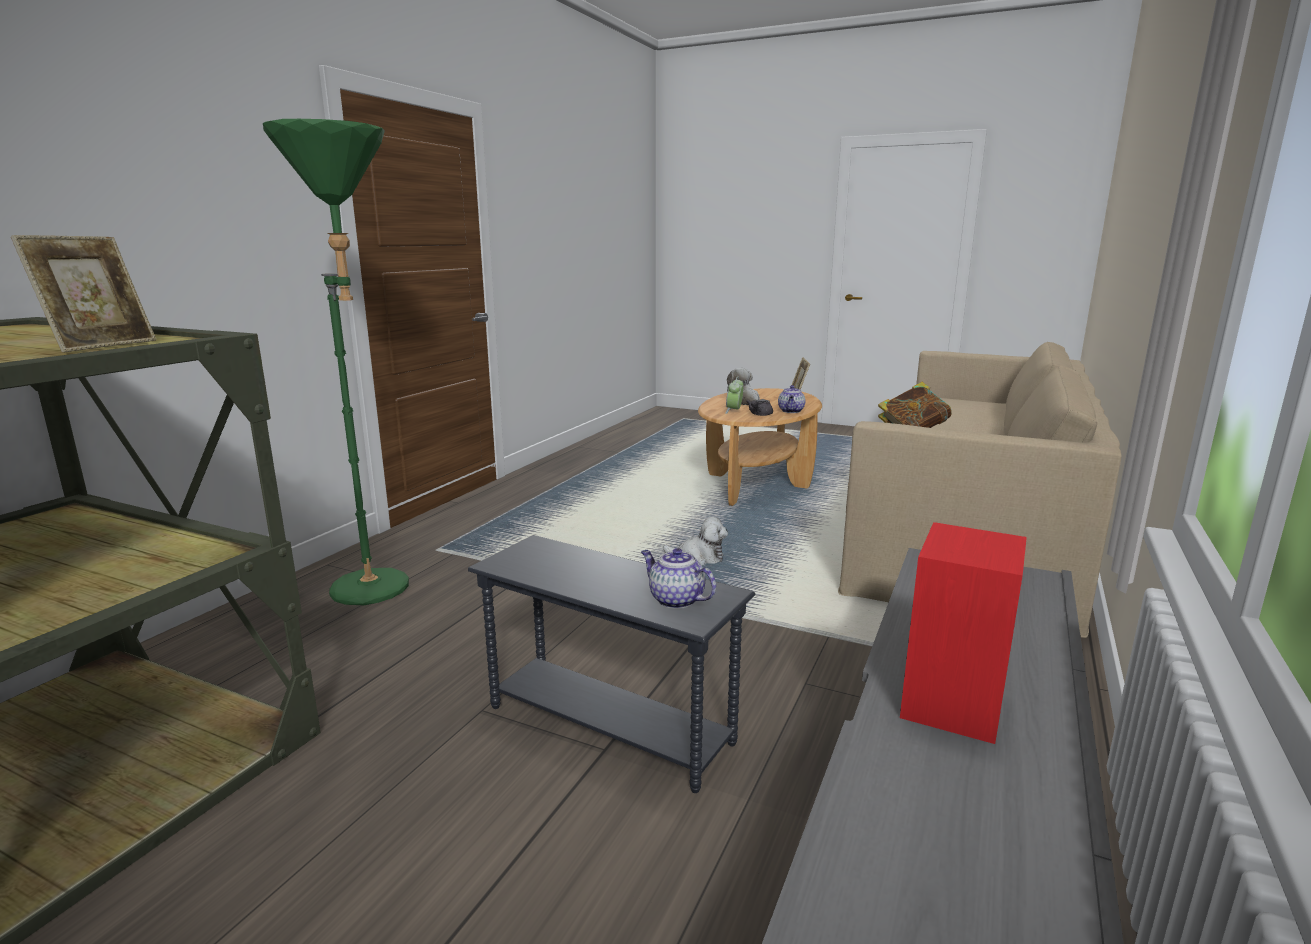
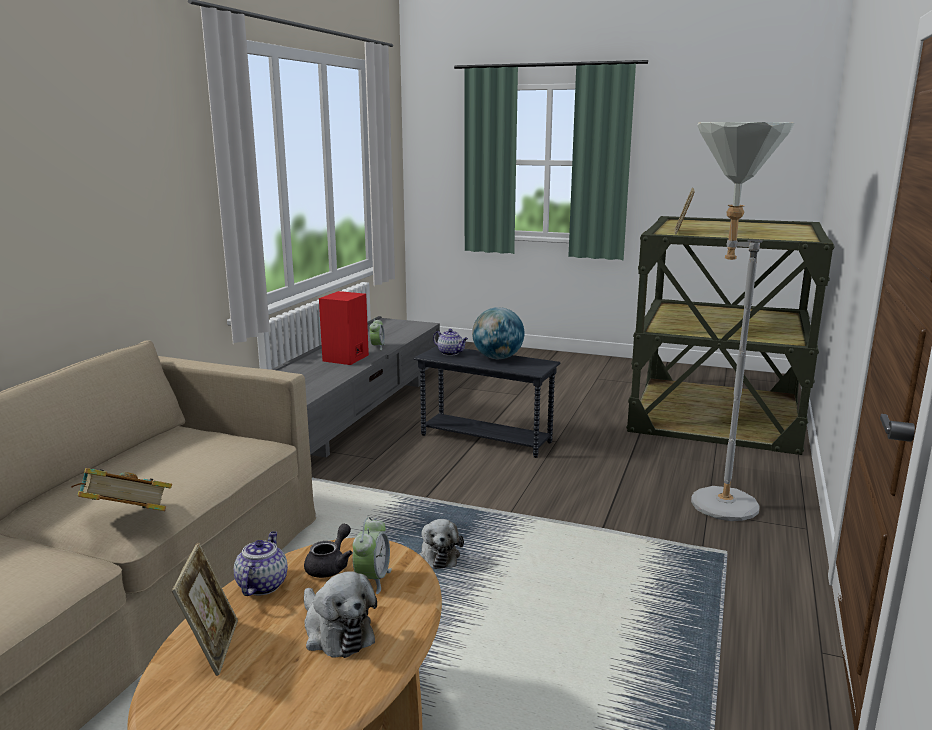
camera: 175 degrees right, 0 degrees up
(379, 594) = (710, 501): green floor lamp -> grey floor lamp
(582, 579) = (497, 358): none -> globe
(699, 557) = (438, 555): plush toy -> plush toy turned 105 degrees counterclockwise
(901, 772) = (377, 347): none -> alarm clock

